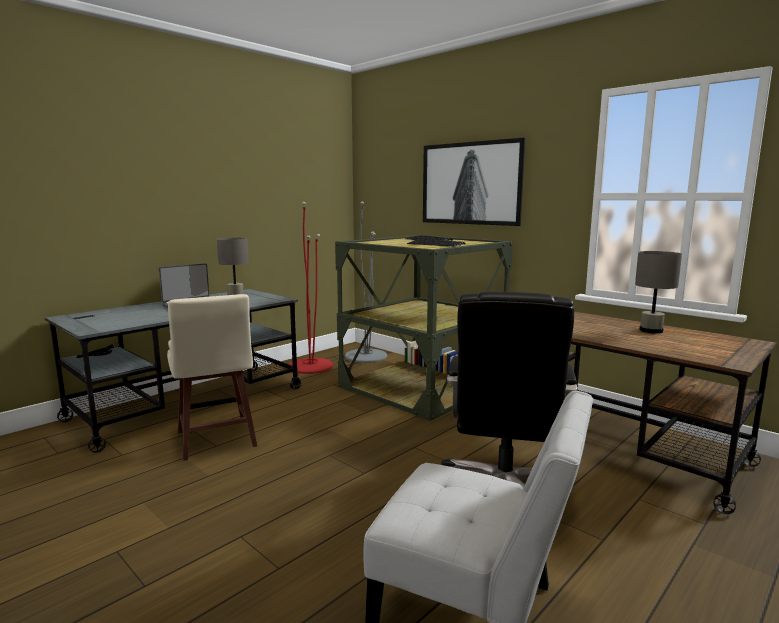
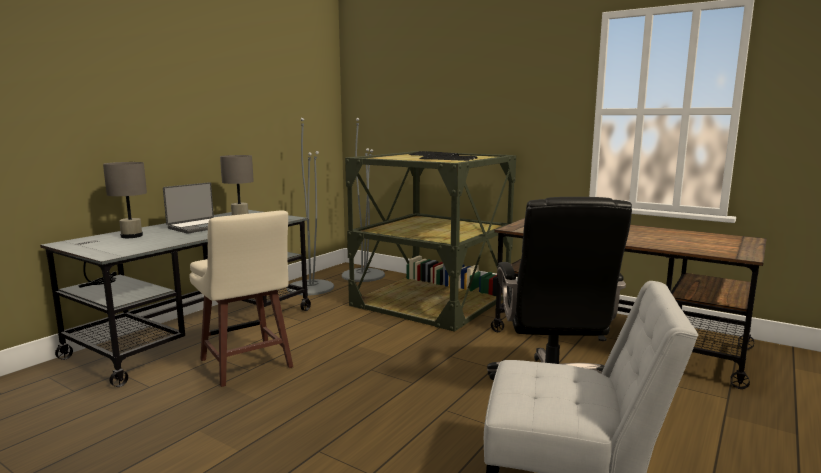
camera: 10 degrees left, 0 degrees up
(310, 366) = (310, 288): red floor lamp -> grey floor lamp
(471, 183) = (471, 99): picture -> none
(650, 330) = (659, 233): grey table lamp -> grey table lamp (131, 236)

